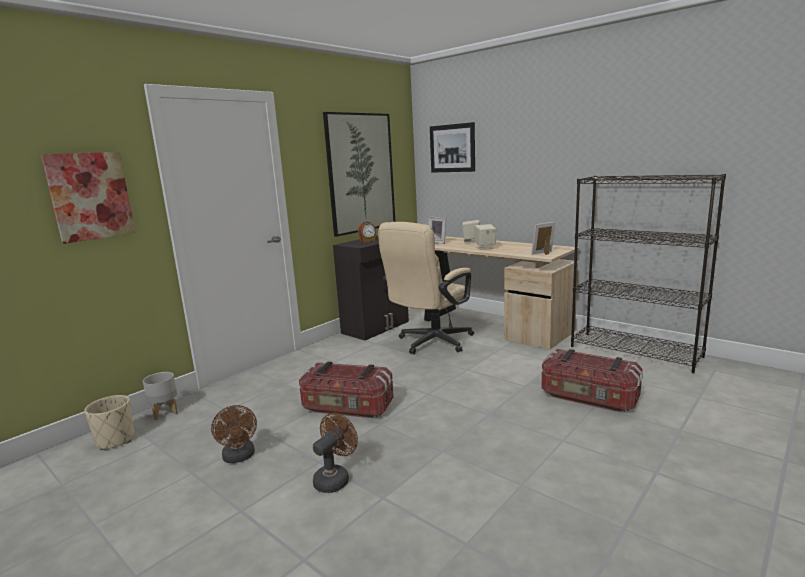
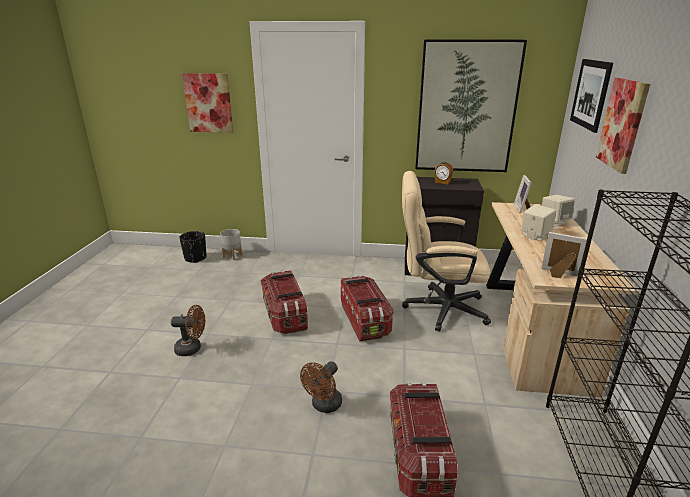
camera: 55 degrees right, 10 degrees up
(115, 440) = (195, 258): beige planter -> black planter
(239, 457) = (198, 303): brown fan -> brown fan (324, 406)
(409, 373) = (364, 320): none -> storage box
(506, 157) = (622, 124): none -> picture

